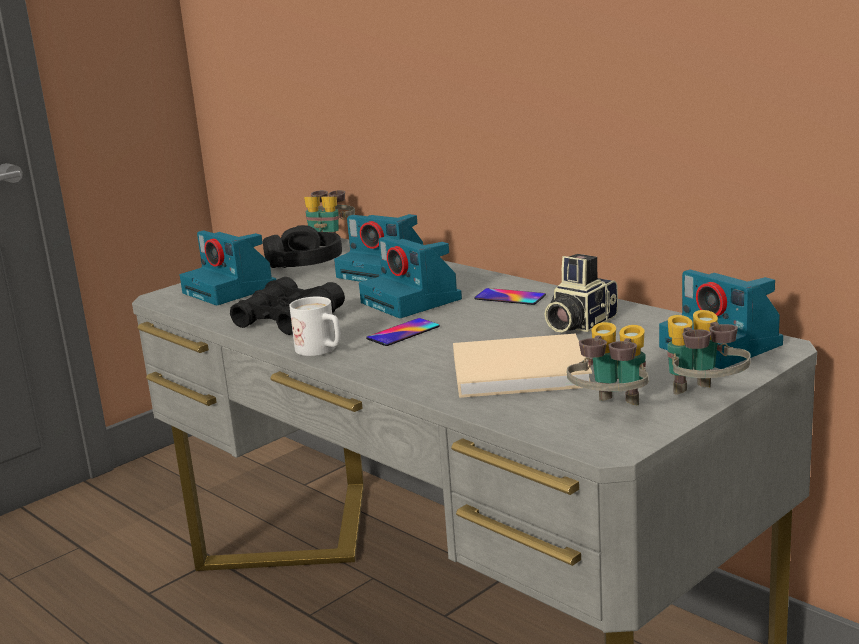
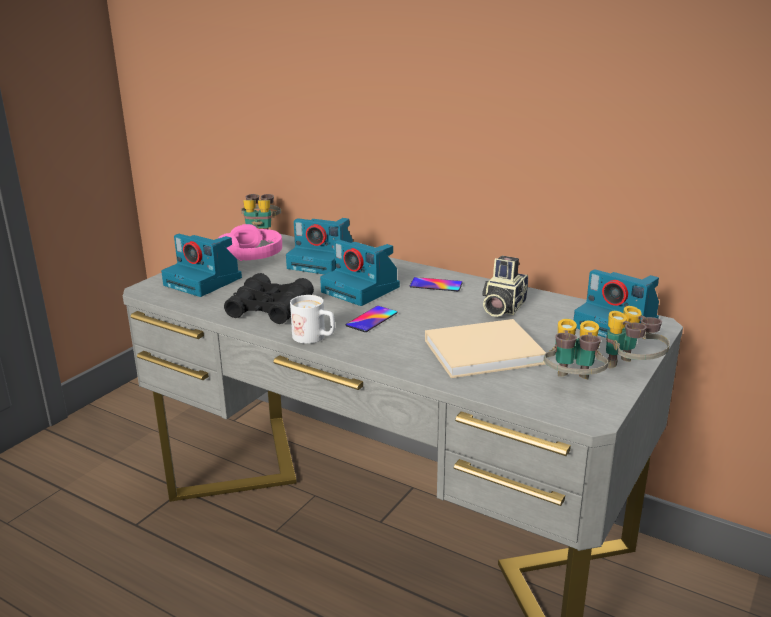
camera: 15 degrees left, 5 degrees up
(304, 263) = (252, 255): black headphones -> pink headphones

